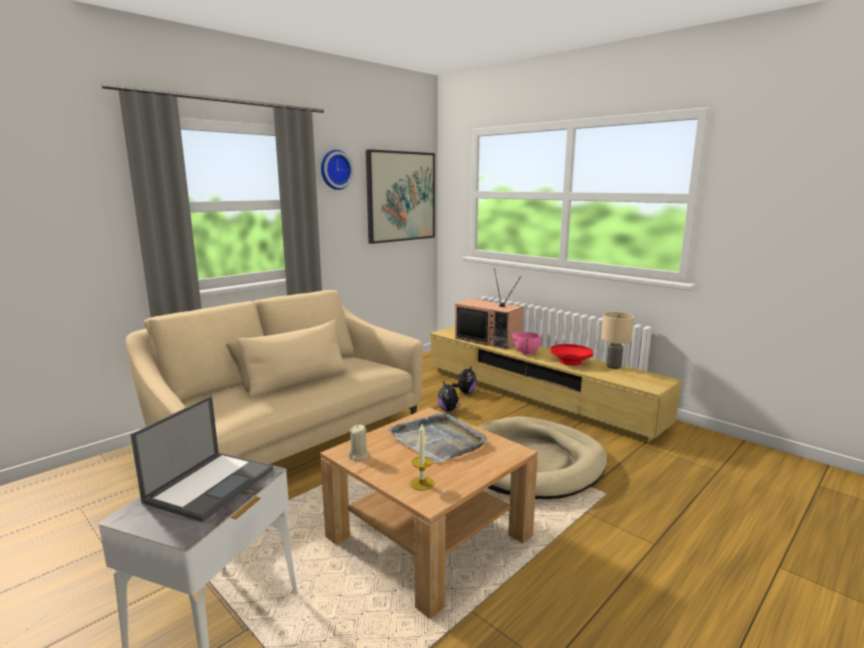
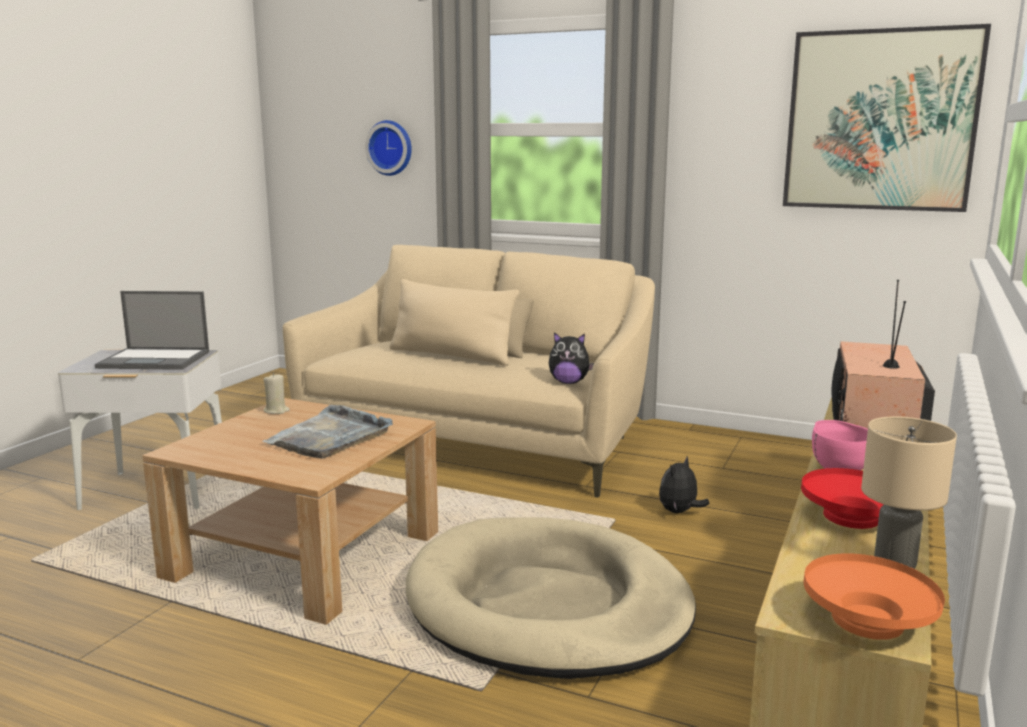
camera: 70 degrees right, 0 degrees up
(335, 170) = (725, 74): wall clock -> wall clock (391, 148)
(422, 483) = (215, 443): candle -> none
(465, 392) = (774, 514): plush toy -> plush toy (569, 382)
(654, 379) = (868, 621): none -> orange bowl

